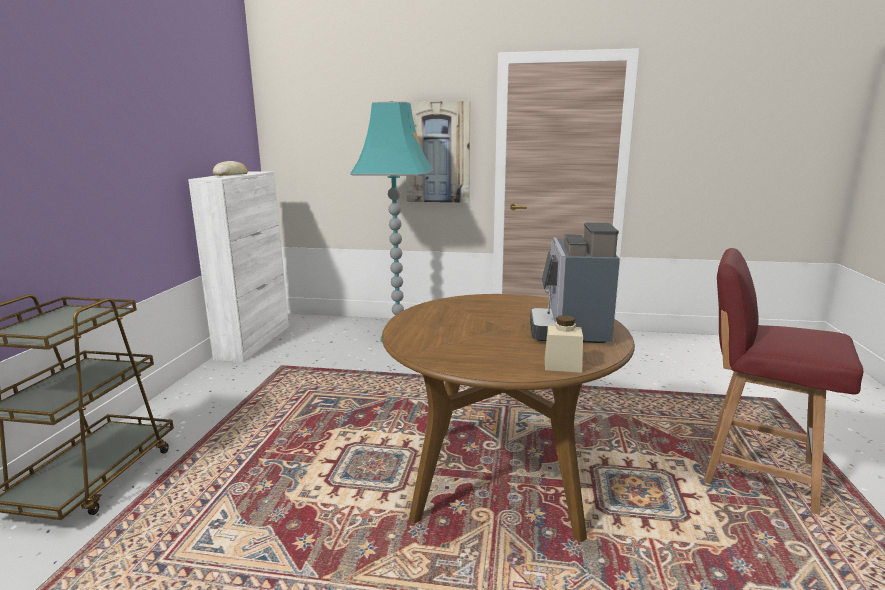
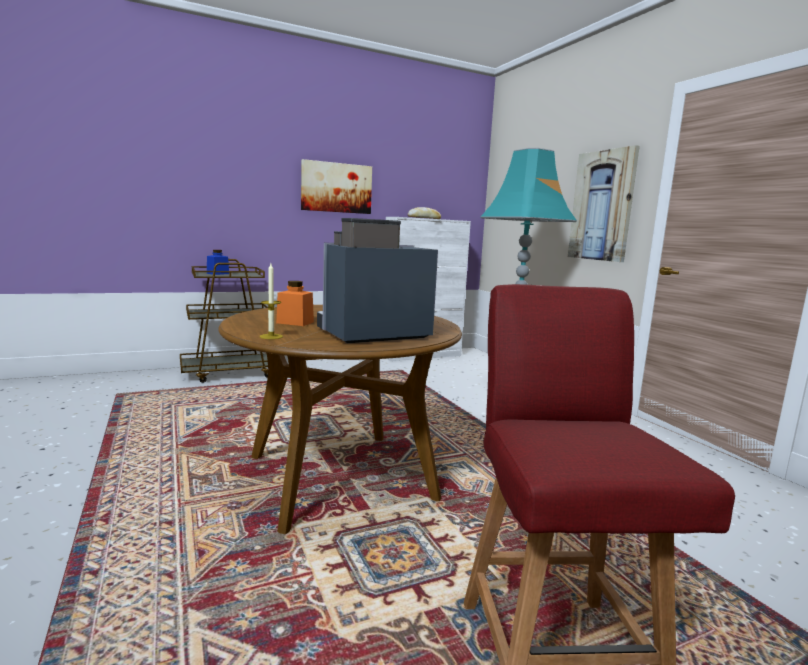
camera: 55 degrees right, 5 degrees down
(38, 328) = (218, 273): none -> blue jar
(128, 146) = (336, 187): none -> picture
(494, 346) = (295, 322): none -> orange jar
(562, 365) = (271, 336): beige jar -> candle

